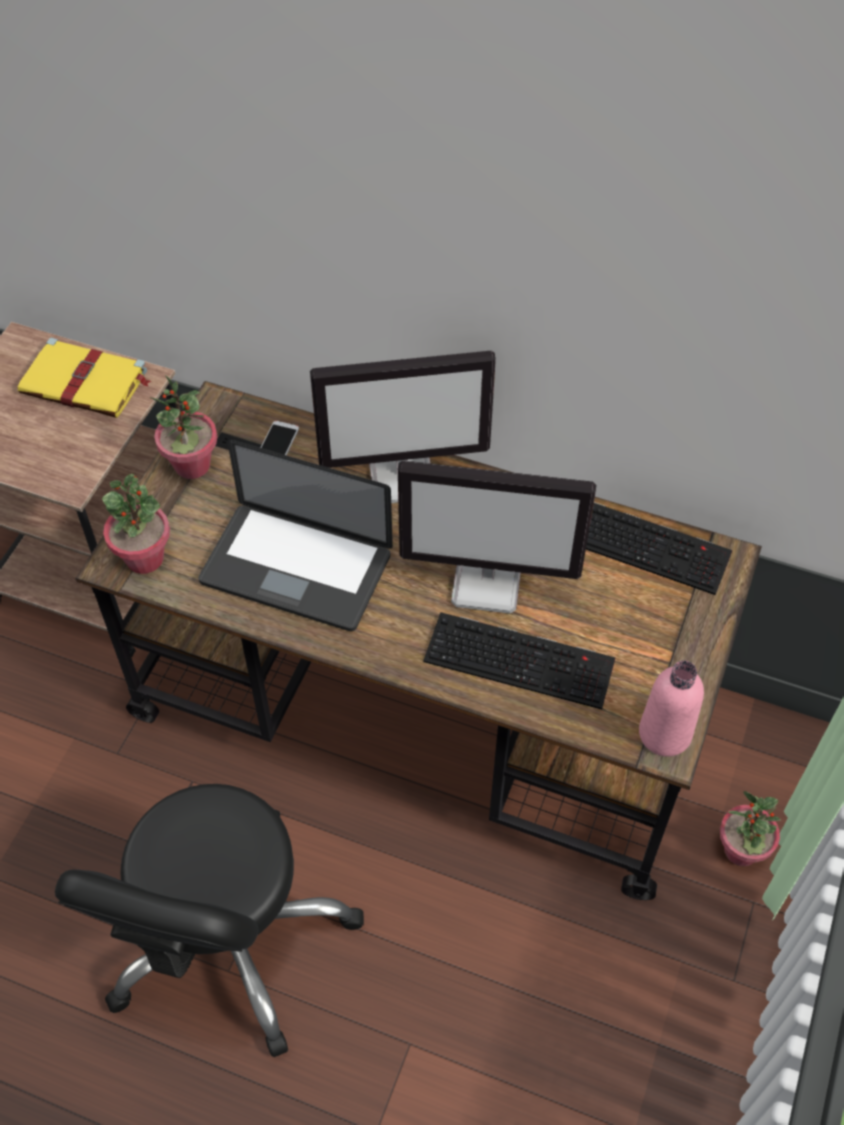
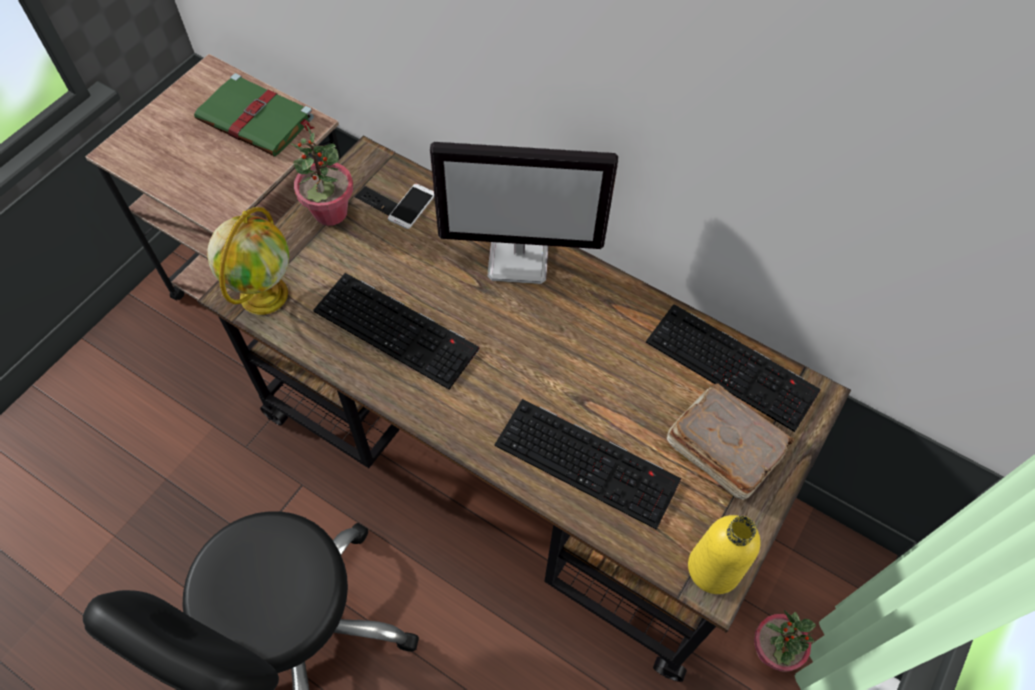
camera: 10 degrees right, 5 degrees up
(86, 383) = (257, 119): yellow book -> green book
(145, 558) = (264, 293): potted plant -> globe
(296, 568) = (398, 329): laptop -> keyboard
(488, 583) = (575, 378): monitor -> none
(648, 622) = (722, 448): none -> brown book
(665, 733) = (714, 568): pink bottle -> yellow bottle

